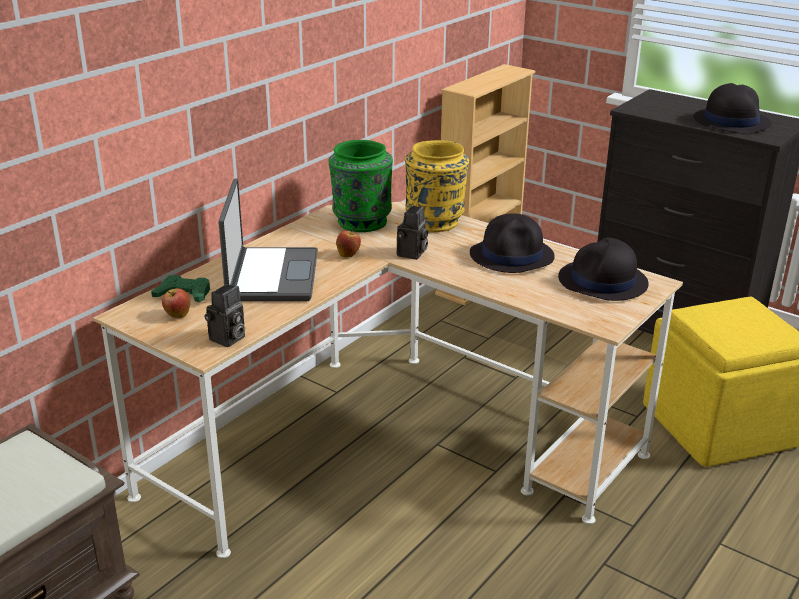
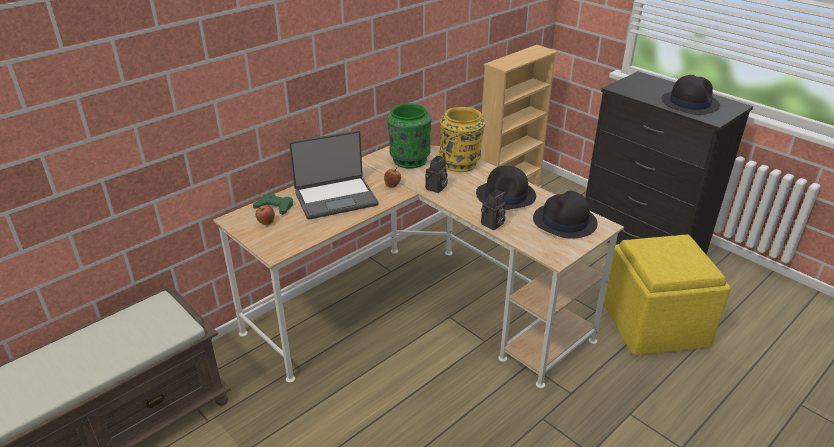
camera: 10 degrees right, 5 degrees up
(227, 339) = (293, 244): camera -> camera (492, 225)
(271, 276) = (335, 198): laptop -> laptop turned 60 degrees clockwise

